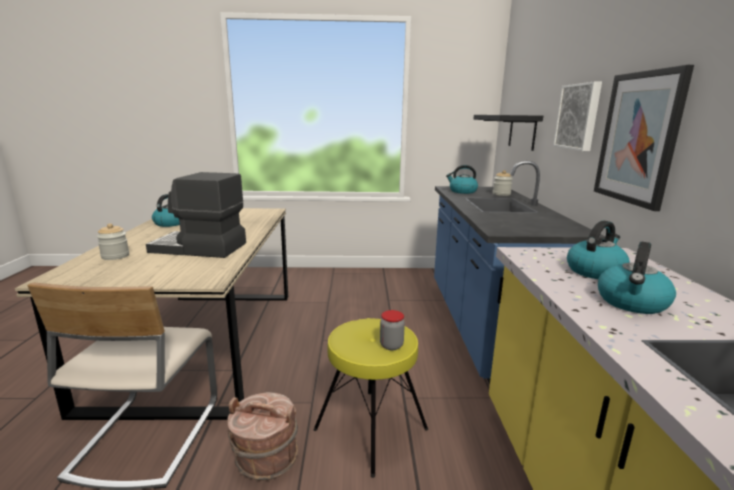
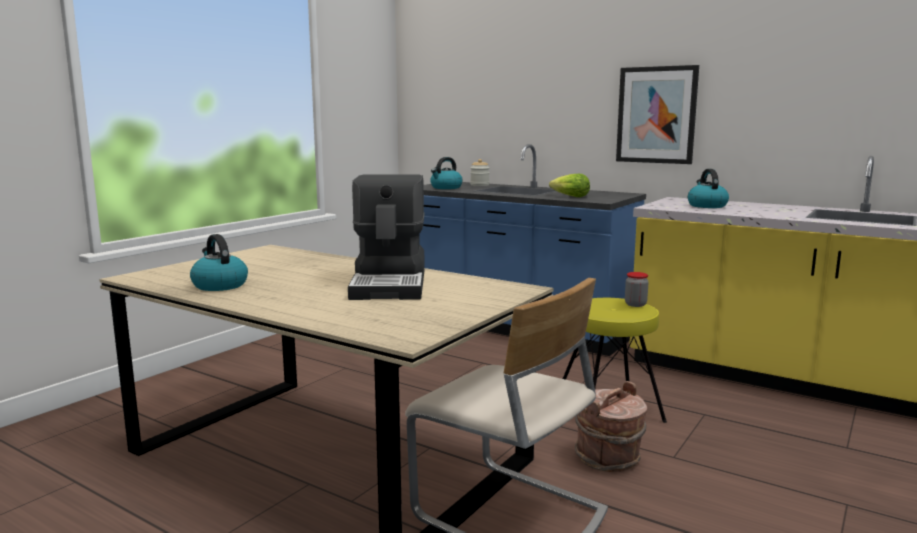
camera: 55 degrees left, 5 degrees down
(115, 256) = (351, 313): jar -> none
(199, 248) = (391, 284): coffee machine -> coffee machine turned 45 degrees counterclockwise
(500, 220) = (570, 196): none -> lettuce
(522, 131) = (465, 118): black shelf -> none
(579, 117) = (572, 101): picture -> none
(632, 303) = (760, 210): kettle -> none

